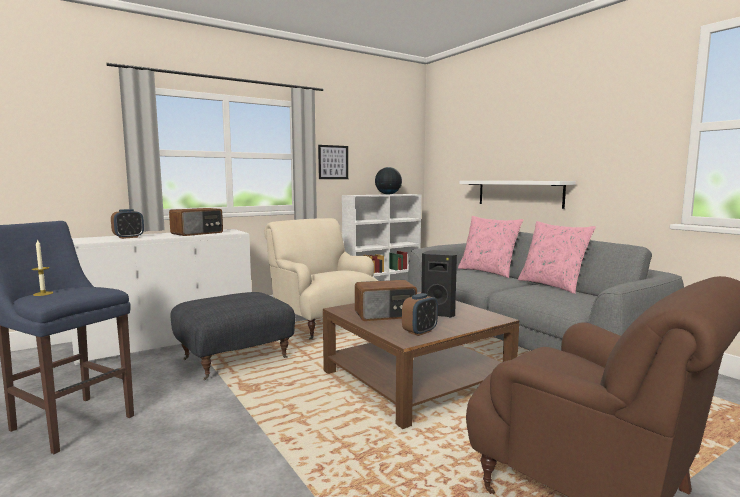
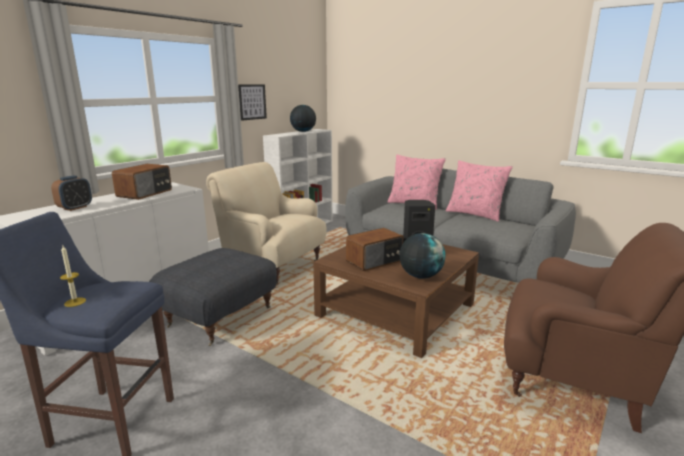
camera: 20 degrees left, 10 degrees up
(420, 332) = (420, 276): alarm clock -> globe
(519, 193) = (428, 131): white shelf -> none

